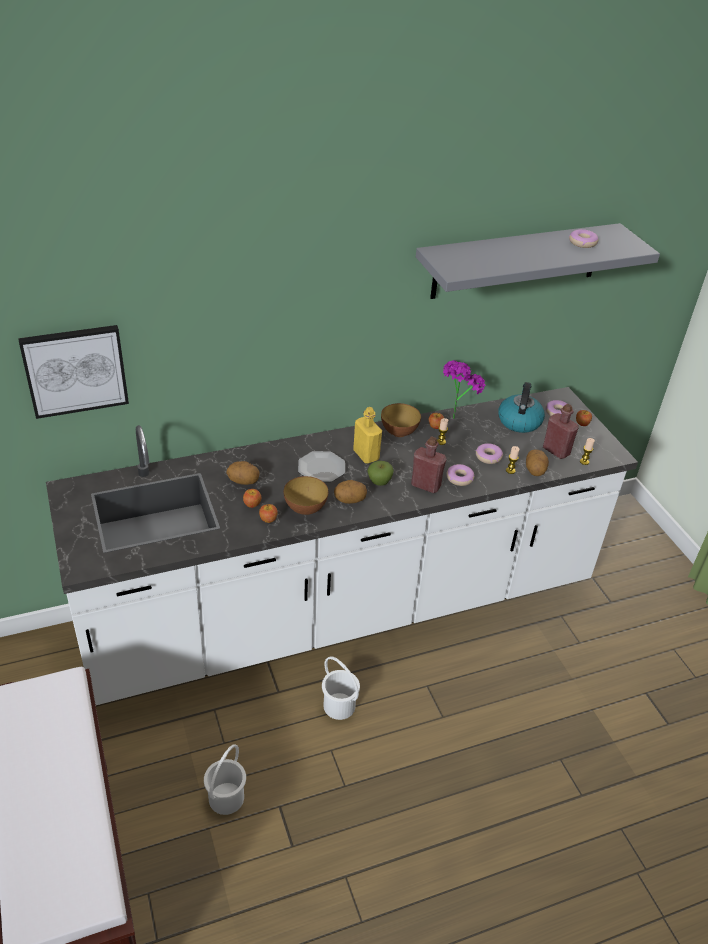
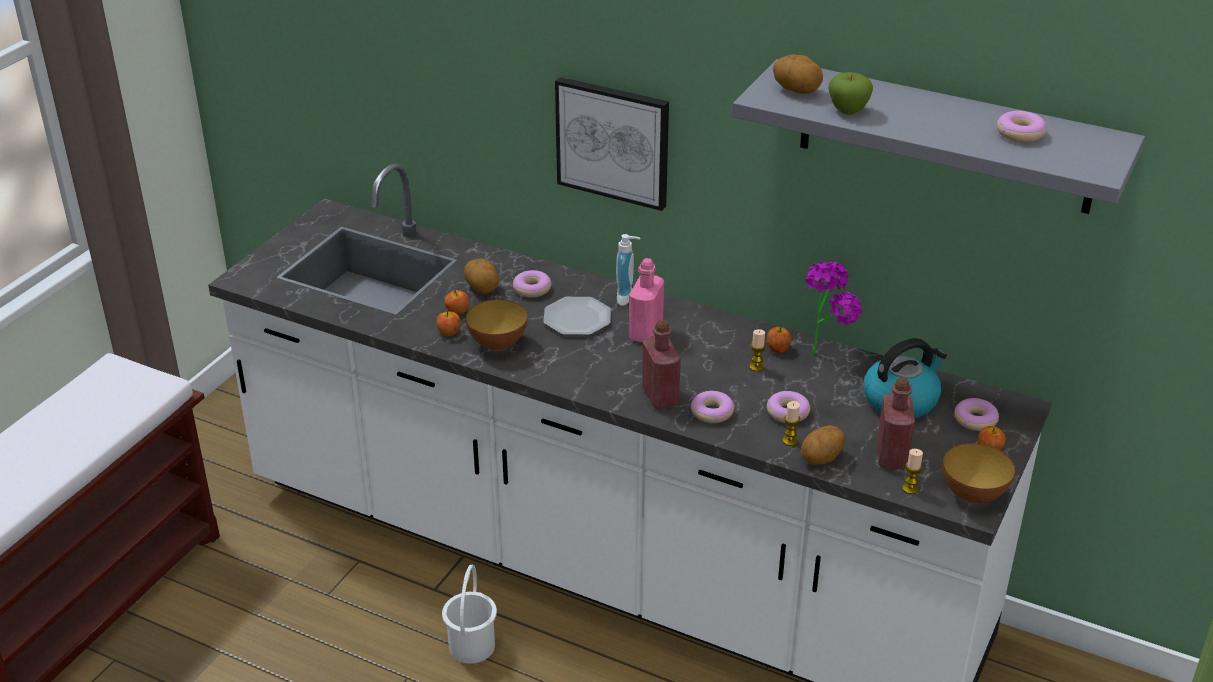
camera: 50 degrees right, 5 degrees down
(75, 370) = (362, 73): picture -> picture (613, 142)
(225, 798) = (266, 640): white bucket -> none
(271, 465) = (532, 289): none -> donut
(327, 441) = (628, 298): none -> soap dispenser
(350, 500) = (554, 362): potato -> potato (797, 90)
(366, 455) = (645, 333): yellow bottle -> pink bottle
(379, 482) = (614, 364): apple -> apple (848, 110)
(399, 433) = (722, 332): bowl -> bowl (973, 495)

